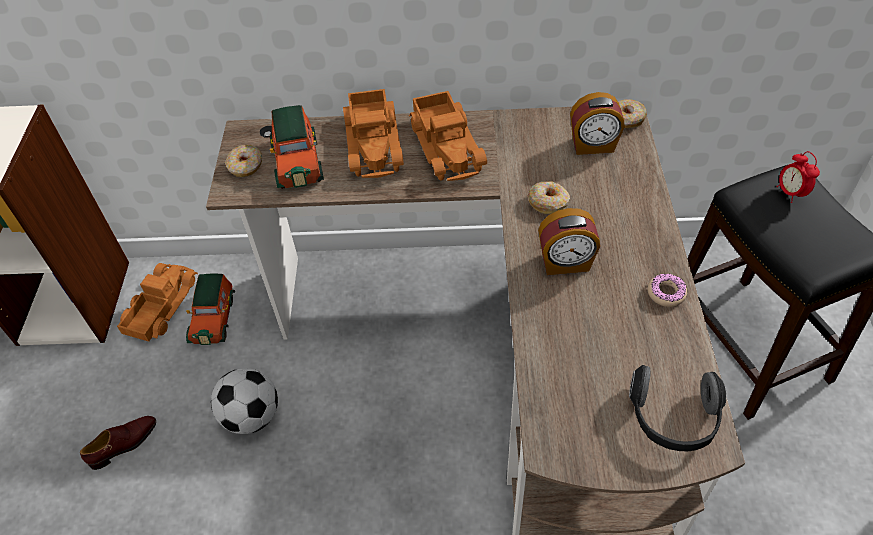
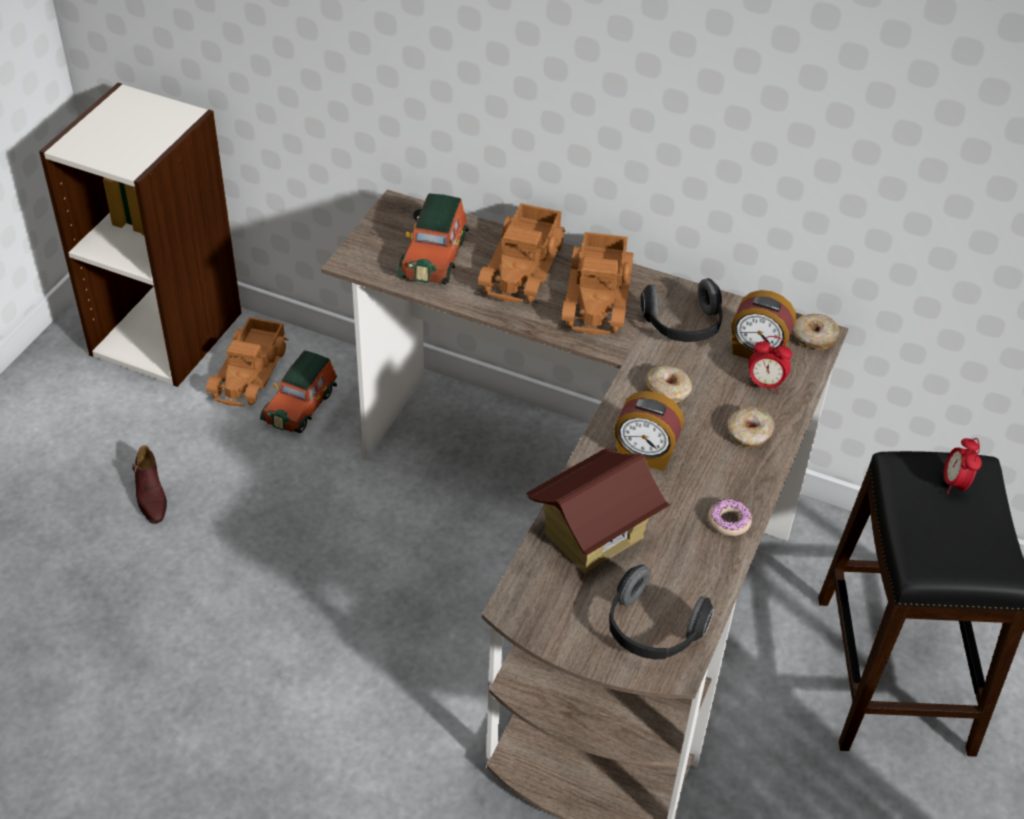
camera: 20 degrees right, 5 degrees down
(124, 444) = (150, 495): brown shoe -> brown shoe turned 90 degrees clockwise
(160, 306) = (251, 372): toy truck -> toy truck turned 150 degrees clockwise
(246, 166) = (380, 243): donut -> donut (749, 433)
(252, 416) = (291, 520): football -> none
(526, 147) = (683, 327): none -> headphones
(571, 352) = (593, 535): none -> toy house
(616, 169) = (765, 384): none -> alarm clock

